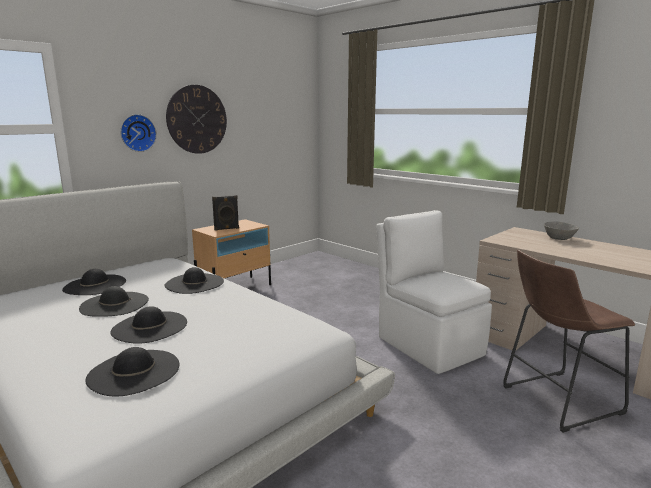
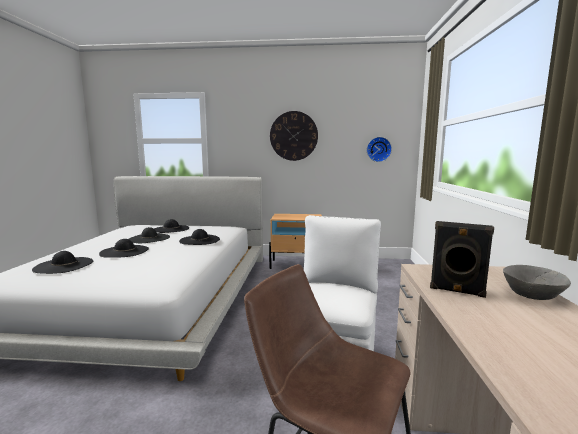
camera: 50 degrees right, 5 degrees down
(137, 133) = (249, 144): wall clock -> wall clock (378, 149)
(226, 229) = (291, 216): black speaker -> black speaker (456, 291)

